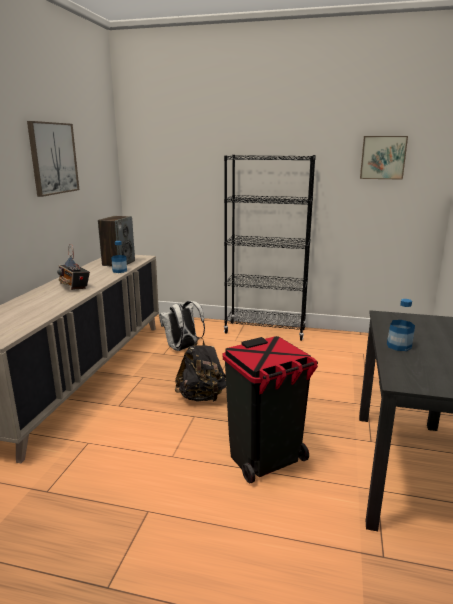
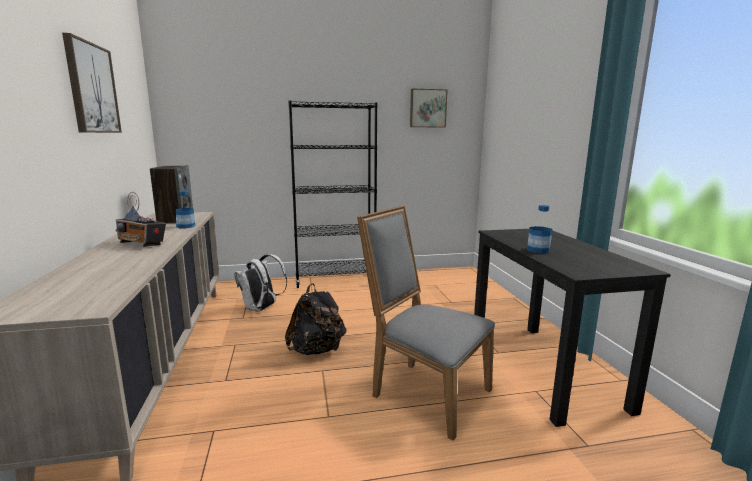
camera: 25 degrees left, 5 degrees down
(265, 459) = (424, 392): black trash can -> grey chair

